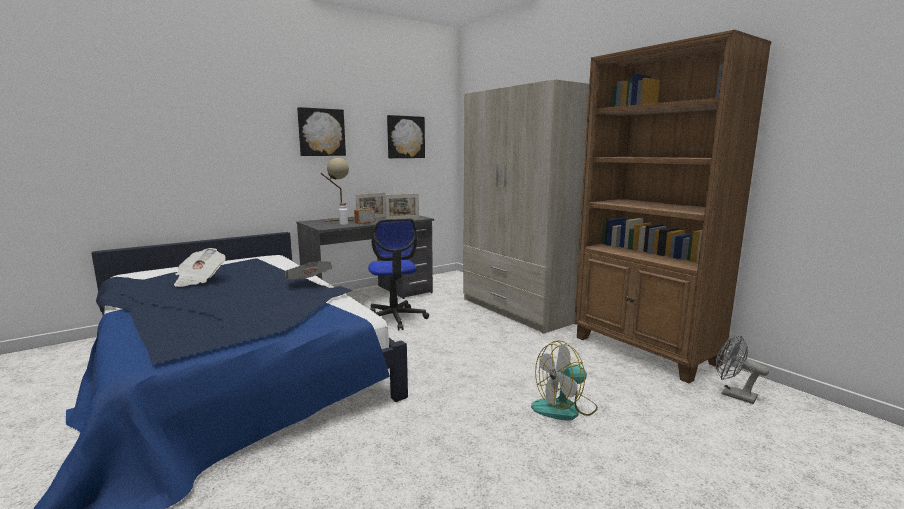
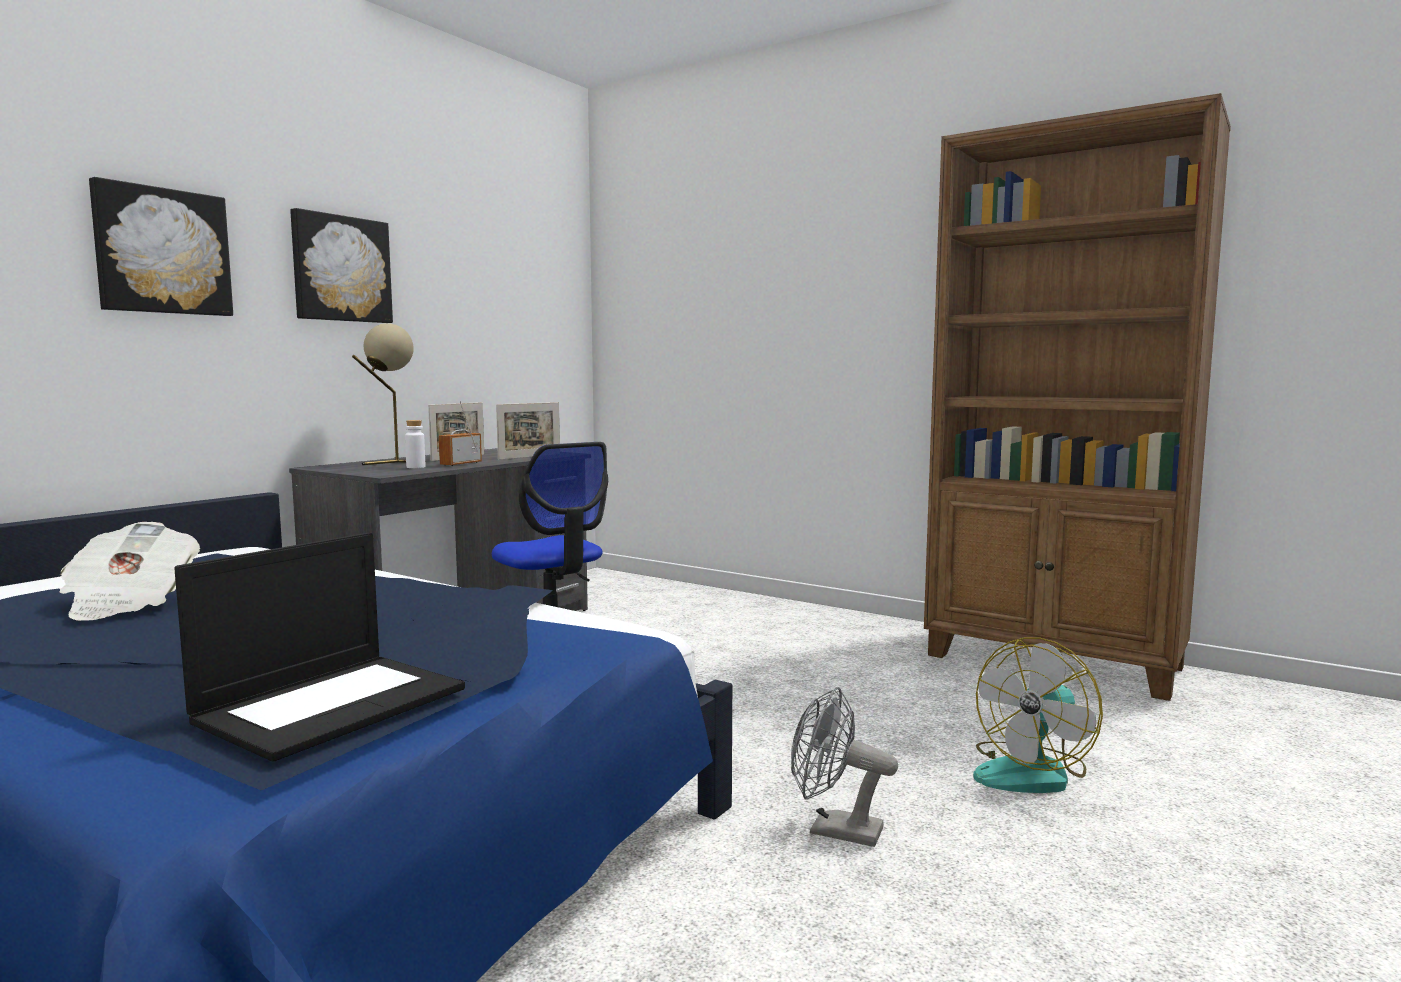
camera: 20 degrees left, 5 degrees down
(208, 334) = (332, 703): none -> laptop
(309, 283) = (434, 586): newspaper -> none
(405, 137) = (502, 292): picture -> picture (162, 251)
(522, 309) = (787, 620): beige wardrobe -> none
(733, 394) = (1245, 707): grey fan -> grey fan (834, 830)

